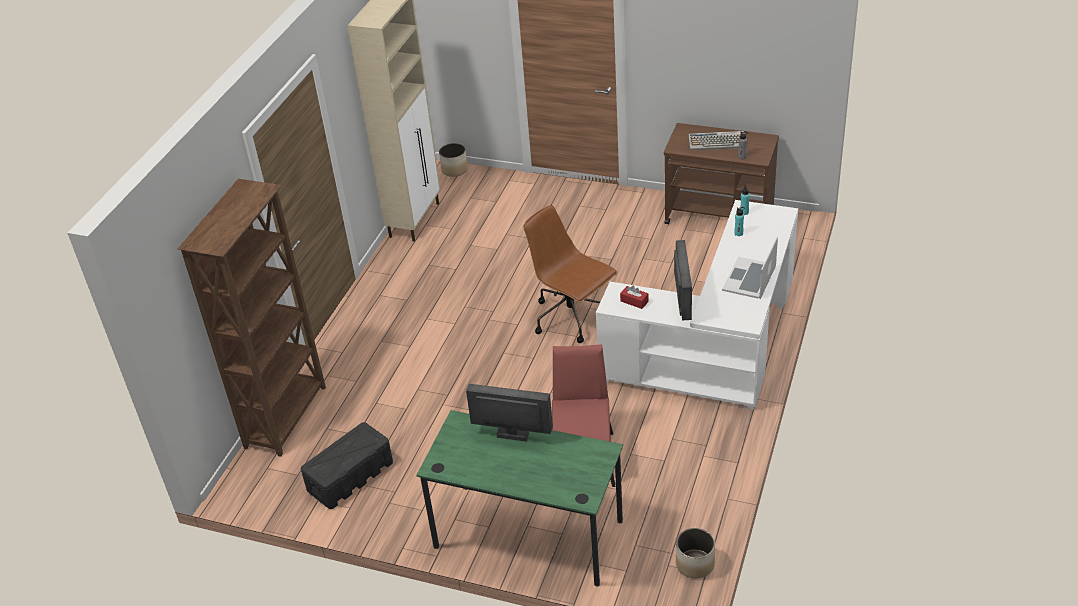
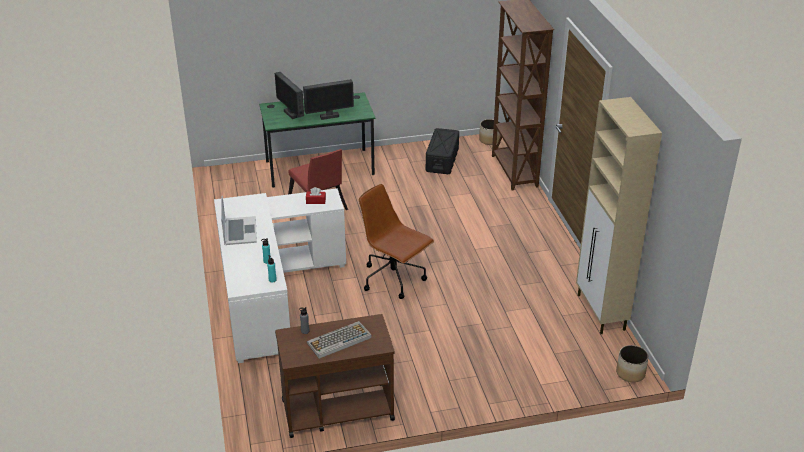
camera: 145 degrees right, 5 degrees down
(572, 318) = (394, 279): brown office chair -> brown office chair turned 150 degrees counterclockwise
(682, 306) = (280, 207): monitor -> monitor (291, 114)
(694, 564) = (220, 182): planter -> planter (489, 140)

